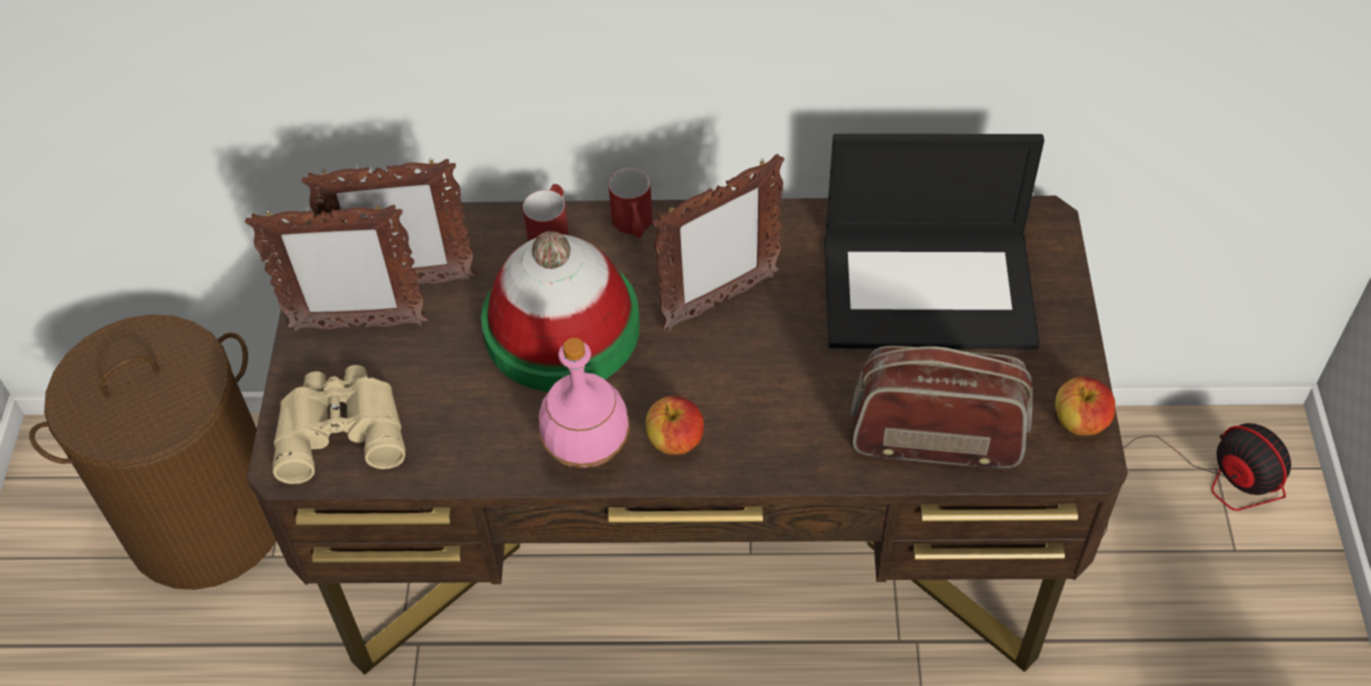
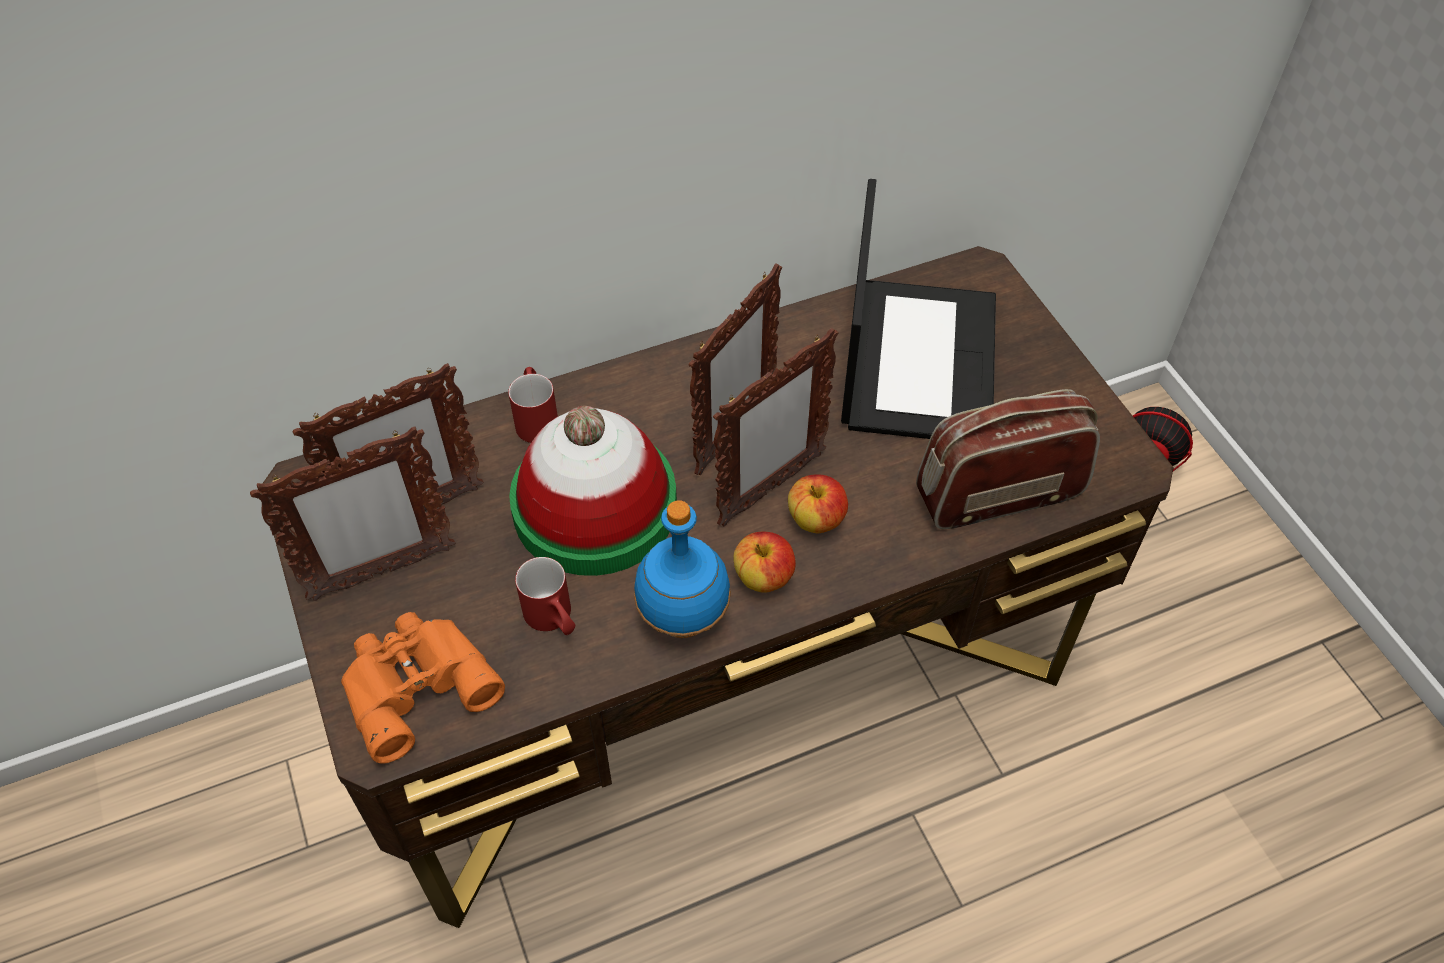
camera: 25 degrees left, 0 degrees up
(208, 519) = (220, 835): brown laundry basket -> none
(340, 428) = (414, 684): beige binoculars -> orange binoculars
(586, 450) = (682, 616): pink bottle -> blue bottle
(634, 227) = (614, 388): red mug -> red mug (553, 620)
(724, 364) = (770, 489): none -> picture frame
(930, 287) = (917, 359): laptop -> laptop turned 60 degrees counterclockwise
(1079, 422) = (1110, 436): apple -> apple (816, 520)

